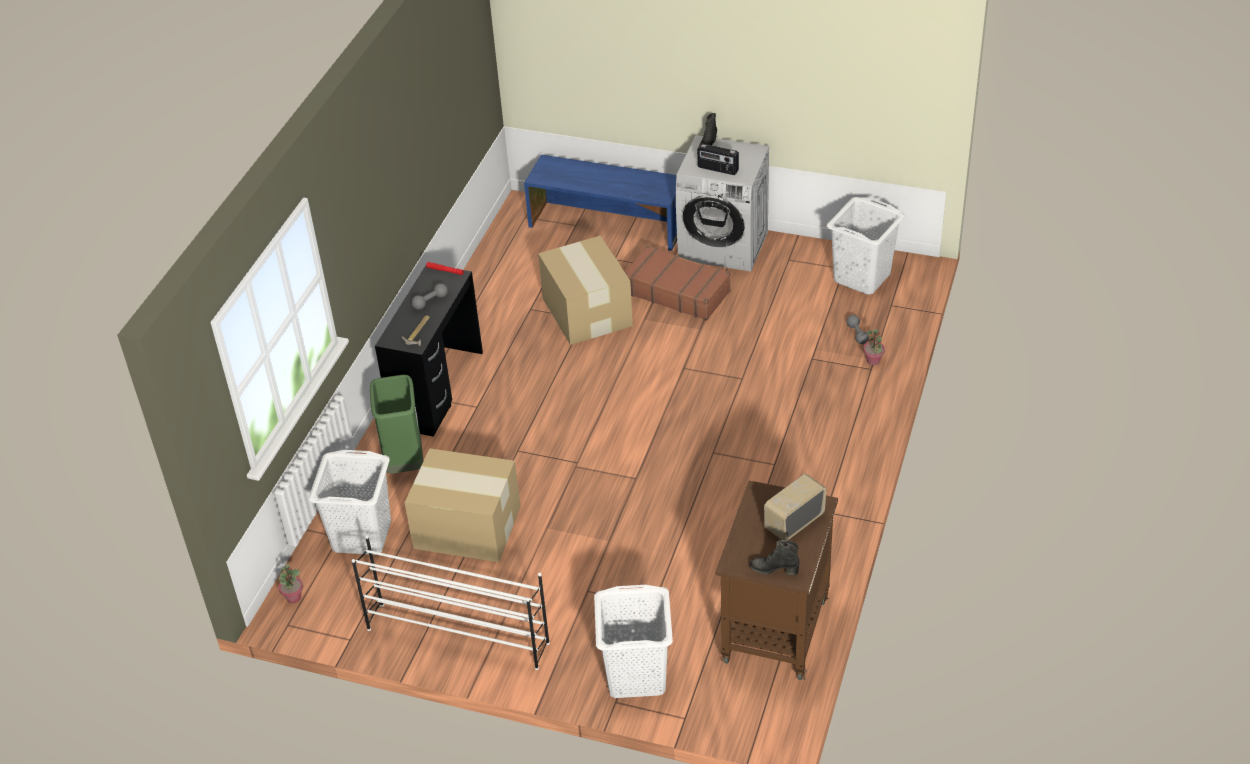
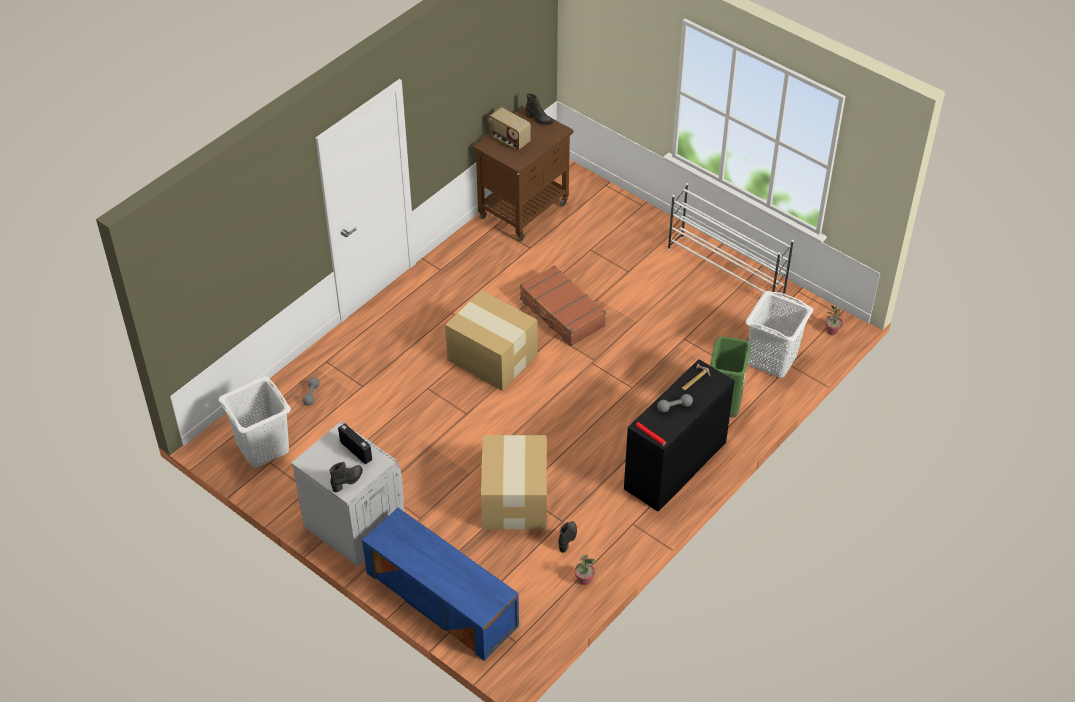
camera: 160 degrees left, 5 degrees up
(468, 528) = (692, 339): cardboard box -> cardboard box (491, 356)
(517, 297) = (568, 539): none -> black boot
(636, 676) = (622, 214): white laundry basket -> none
(677, 292) = (425, 491): brown suitcase -> brown suitcase (562, 313)
(793, 522) = (509, 140): radio -> radio turned 60 degrees clockwise
(873, 360) = (318, 367): potted plant -> potted plant (584, 579)

